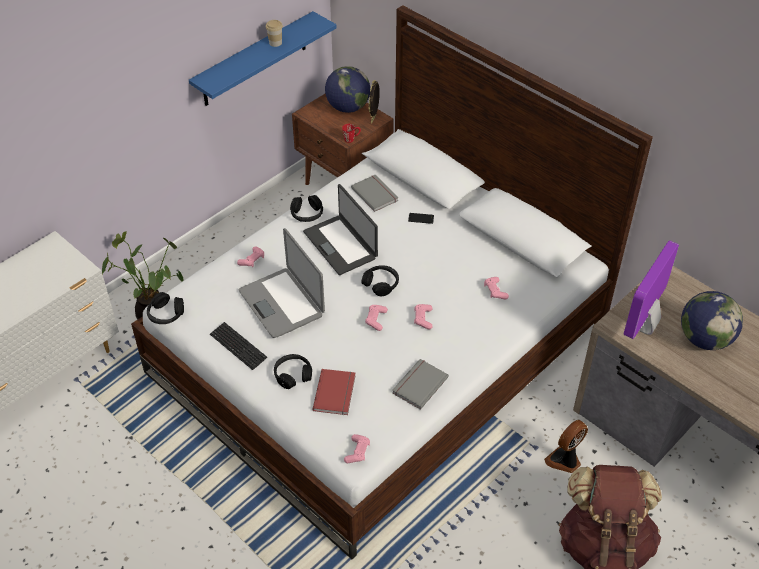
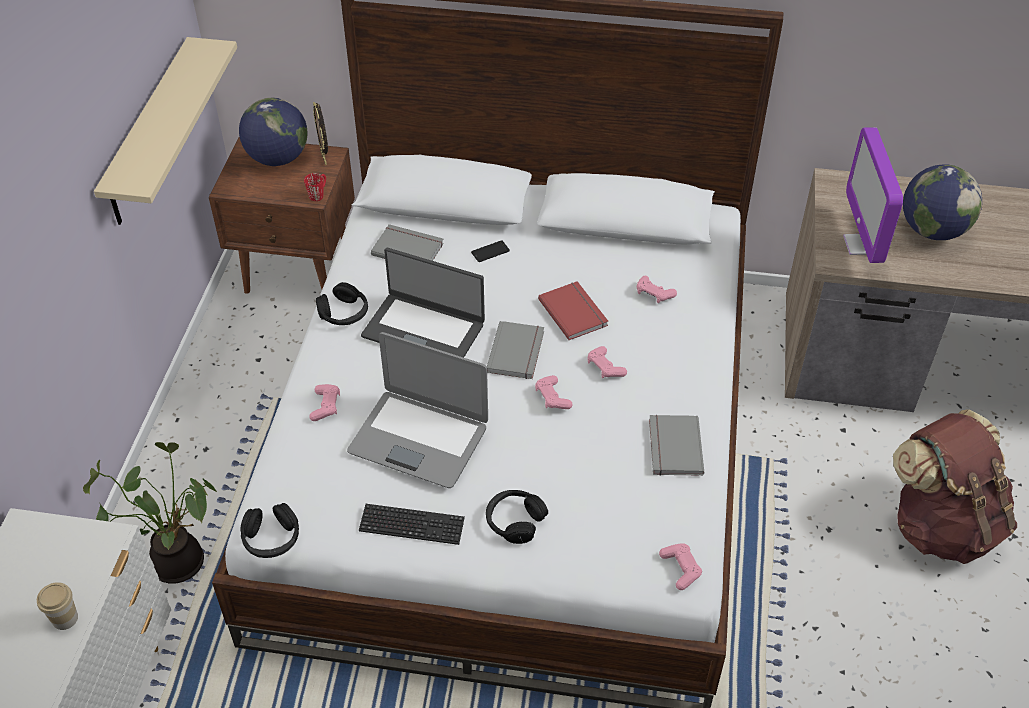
camera: 35 degrees left, 0 degrees up
(254, 60) = (150, 133): blue shelf -> beige shelf
(275, 43) = (175, 95): cup -> cup (65, 618)
(336, 393) = (589, 512): red book -> red book (574, 312)
(381, 284) = (518, 352): black headphones -> grey book
(565, 460) = (824, 457): fan -> none

